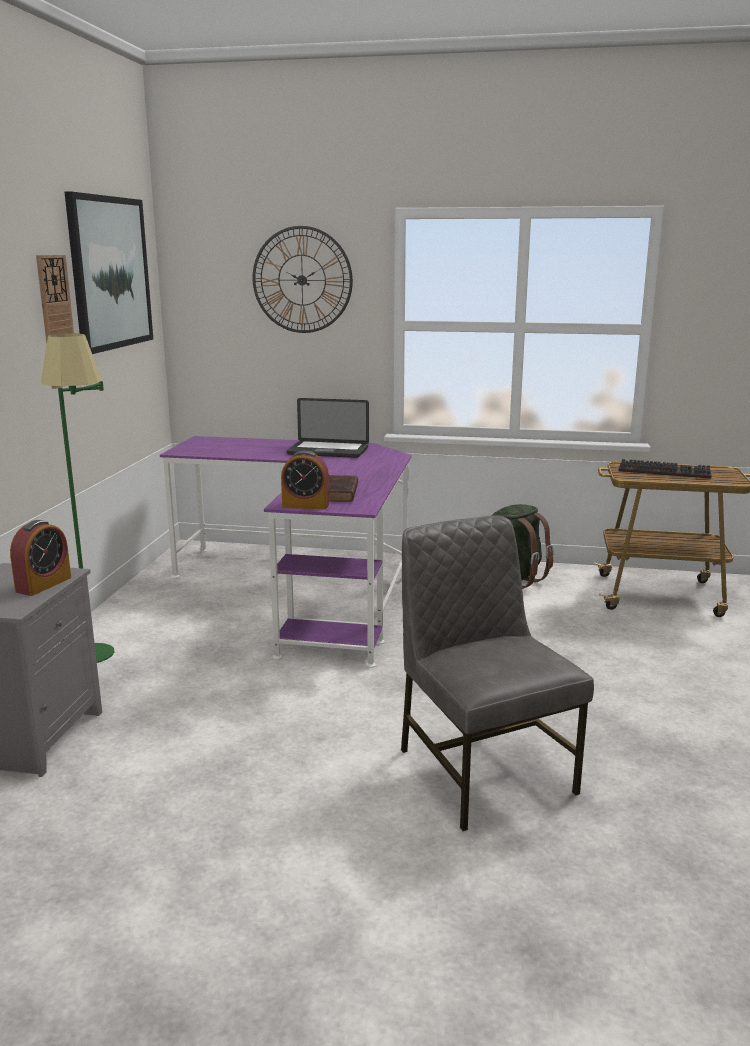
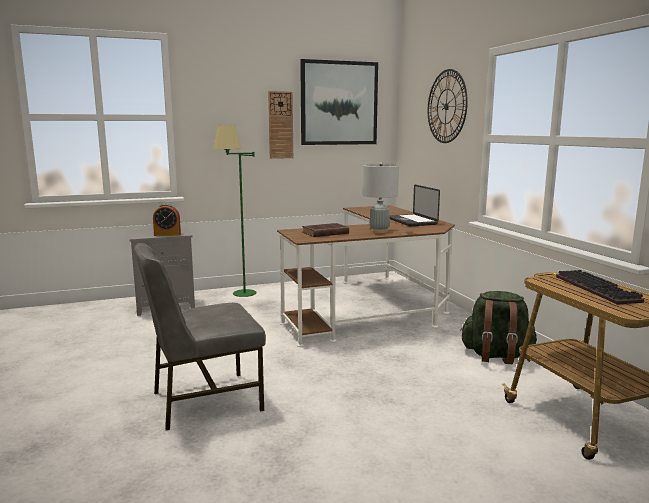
camera: 60 degrees right, 5 degrees down
(305, 505) = (292, 233): alarm clock -> none
(308, 590) = (375, 309): purple desk -> brown desk
(366, 473) = (379, 231): none -> grey table lamp
(482, 769) = (204, 400): grey chair -> grey chair turned 150 degrees counterclockwise

